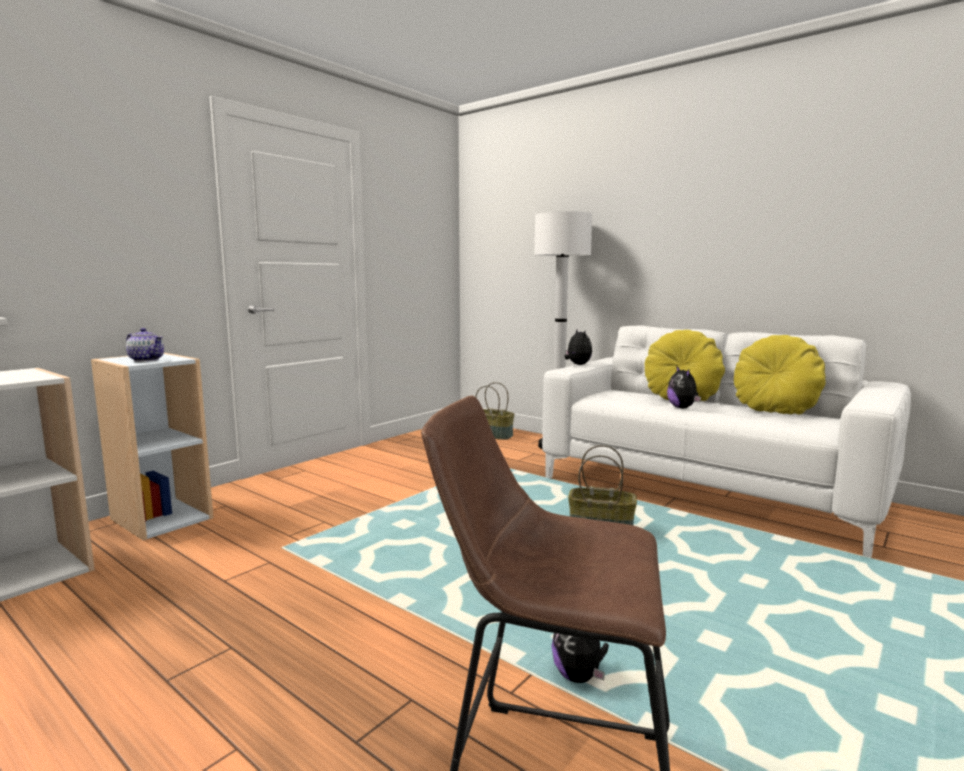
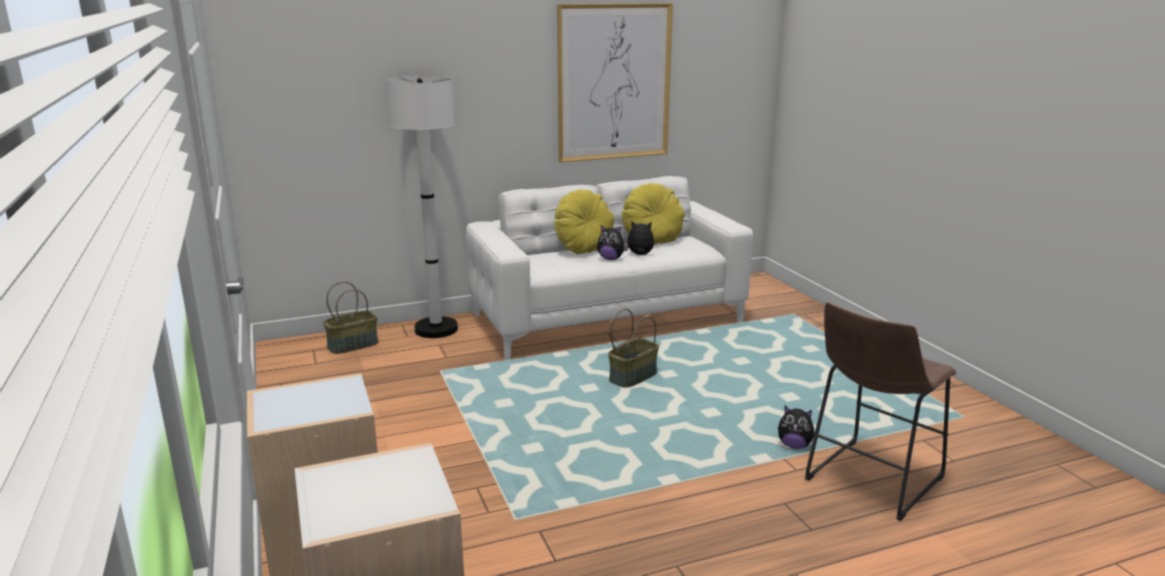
camera: 60 degrees left, 10 degrees up
(146, 360) = (327, 401): teapot -> none
(577, 364) = (494, 242): plush toy -> plush toy (639, 255)
(791, 219) = (614, 82): none -> picture

